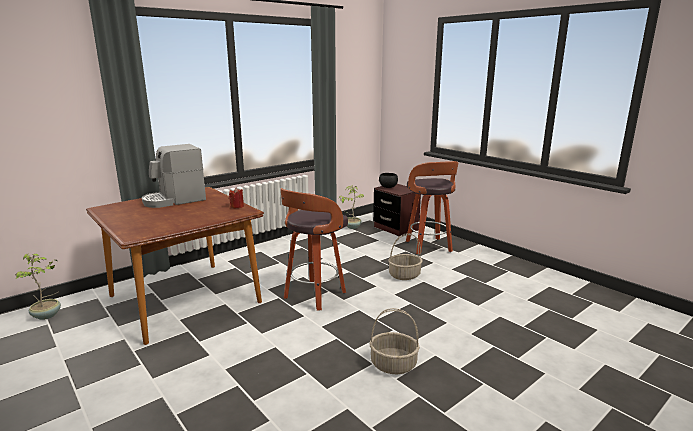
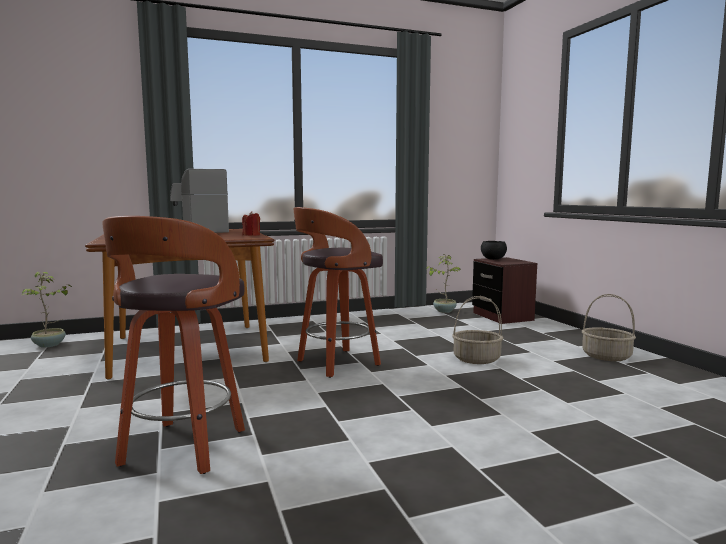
camera: 20 degrees right, 10 degrees down
(394, 364) = (379, 446): basket -> basket (607, 356)
(429, 247) = (536, 337): stool -> stool (182, 449)

